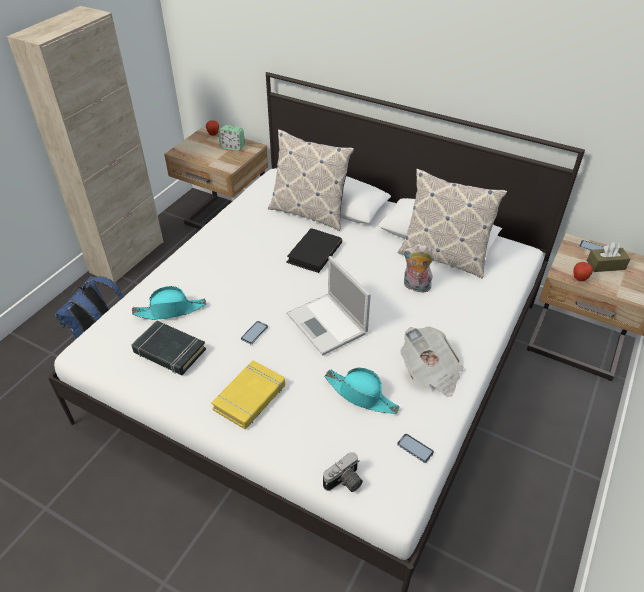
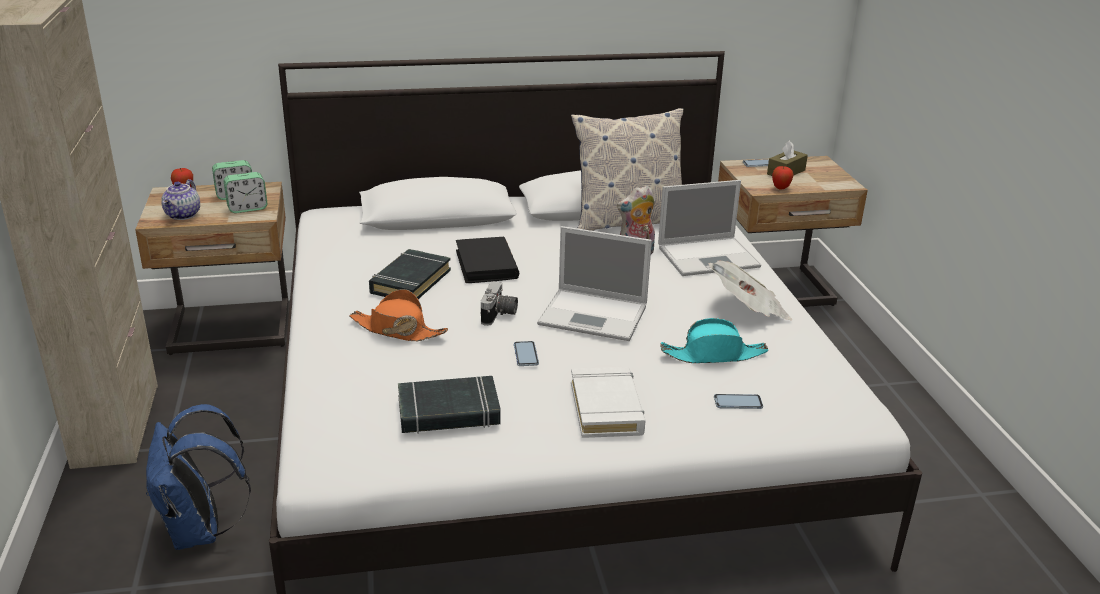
camera: 40 degrees left, 15 degrees down
(170, 310) = (387, 377): turquoise hat -> none
(194, 152) = (183, 215): none -> teapot
(213, 279) = (397, 330): none -> orange hat
(227, 159) = (247, 208): none -> alarm clock
(250, 397) = (606, 408): yellow book -> white book
(260, 247) = (410, 281): none -> black book
(309, 212) = (423, 233): pillow -> none
(344, 482) = (800, 424): camera -> camera (499, 315)
(415, 448) = (819, 369): phone -> phone (738, 402)
(462, 313) = (710, 256): none -> laptop

